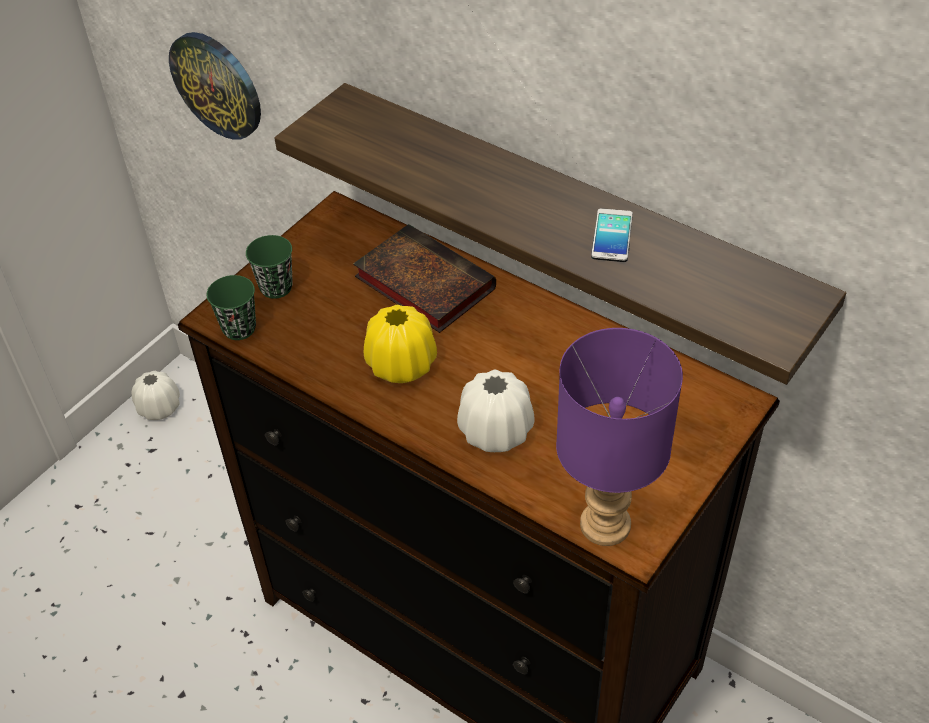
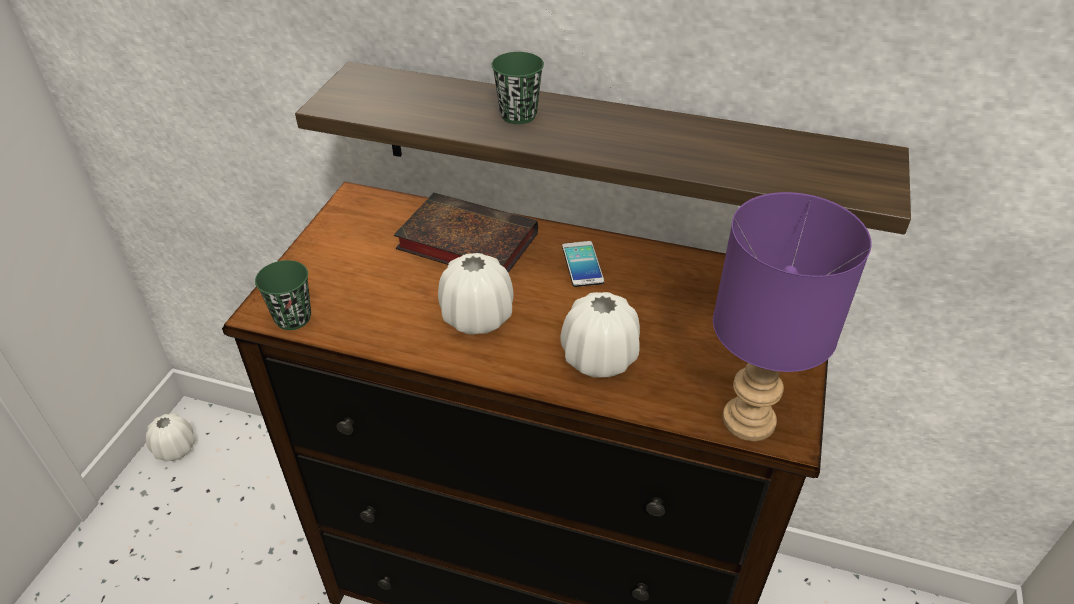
camera: 20 degrees left, 5 degrees down
(217, 85) = (202, 102): wall clock -> none
(276, 287) = (318, 273): green cup -> green cup (518, 115)
(401, 365) = (477, 318): yellow vase -> white vase
(612, 236) = (675, 139): phone -> phone (582, 264)

